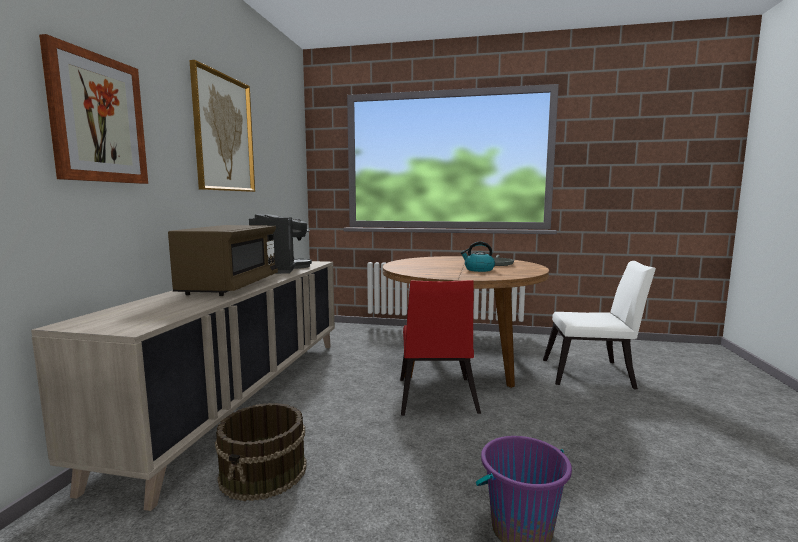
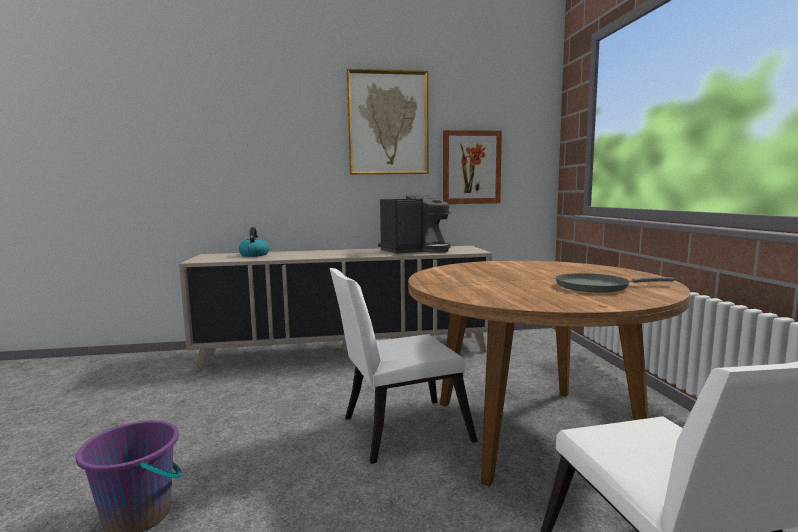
camera: 70 degrees right, 0 degrees up
(98, 119) = (255, 133): picture -> picture (471, 167)
(231, 286) = (325, 254): brown microwave -> none
(264, 472) = (235, 387): brown bucket -> none
(435, 399) = (398, 430): red chair -> white chair
(478, 270) = (511, 285): kettle -> kettle (254, 255)

